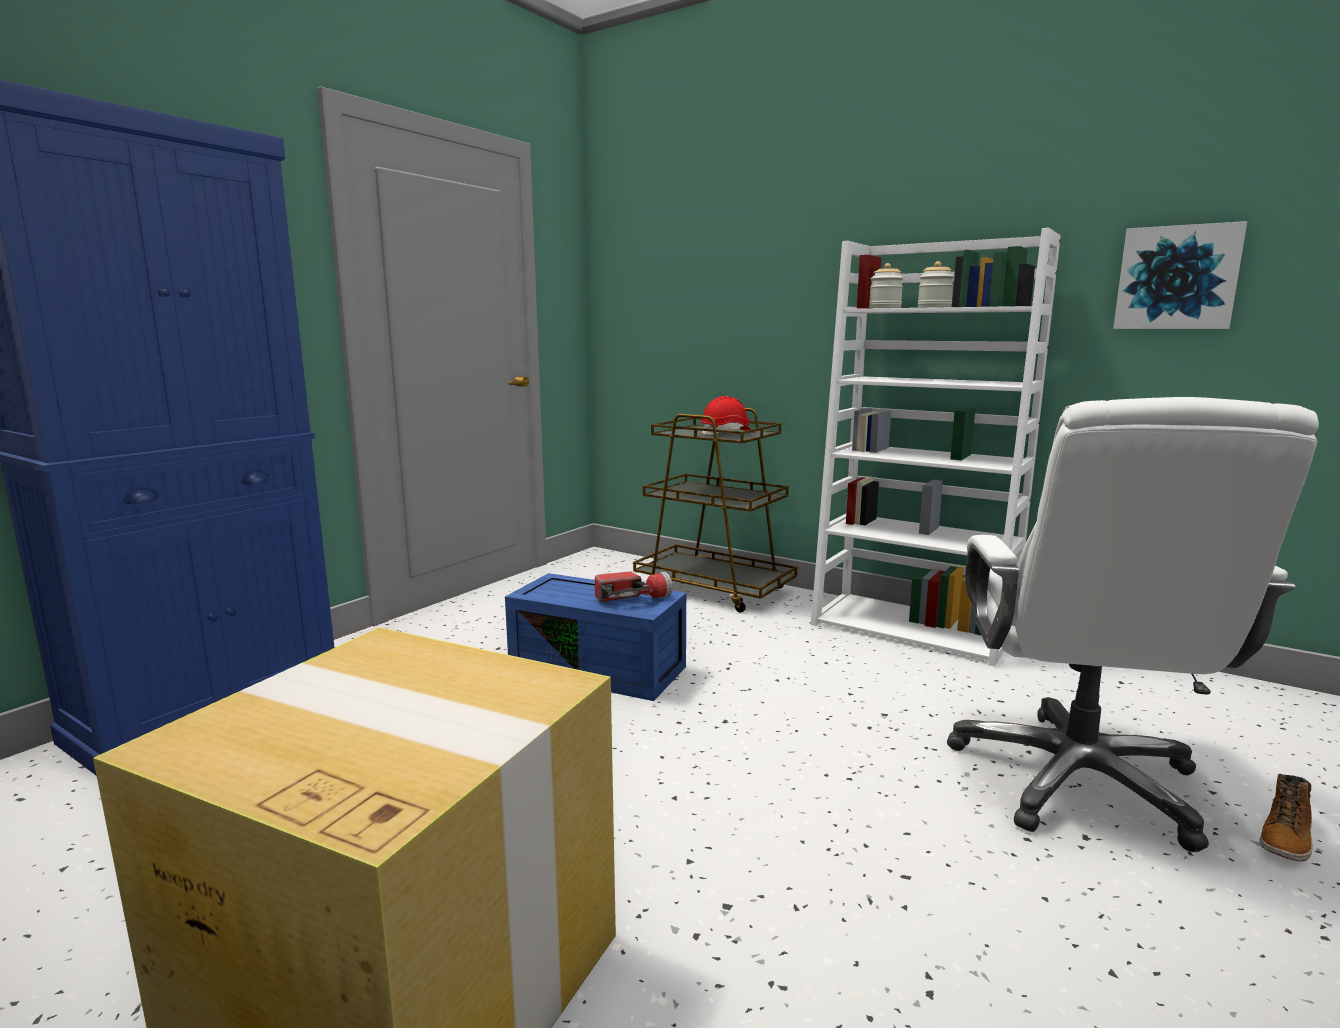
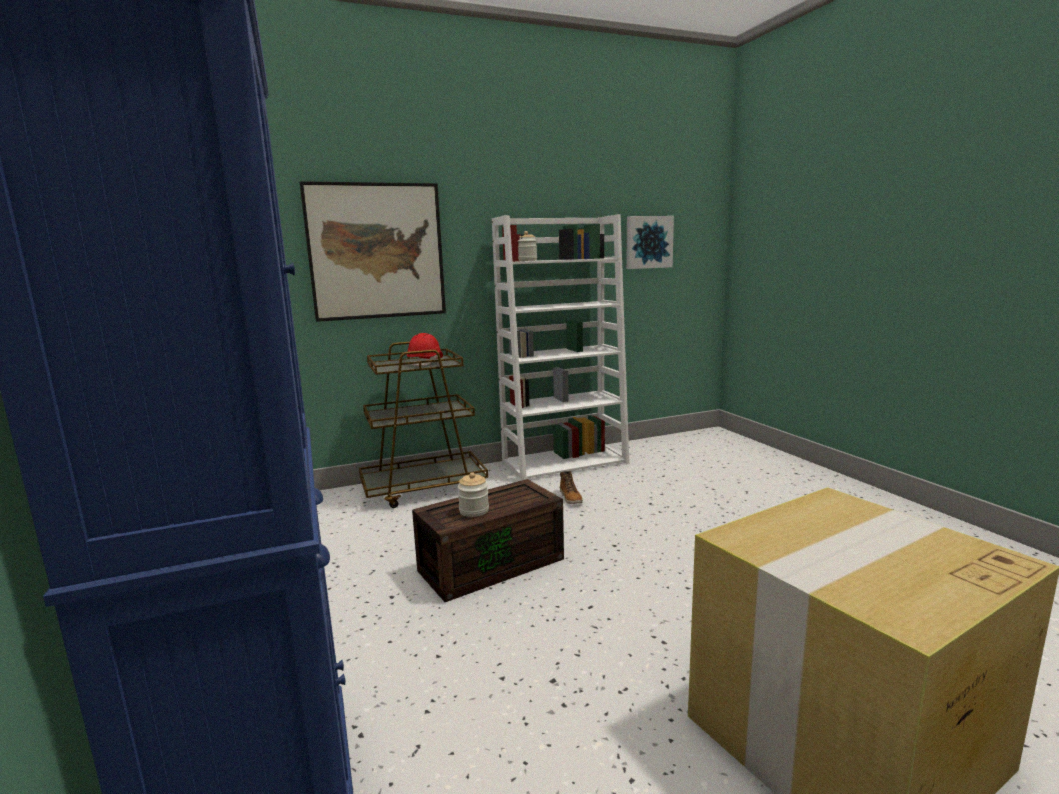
camera: 55 degrees left, 0 degrees up
(601, 668) = (492, 563): blue storage box -> brown storage box
(633, 598) = (515, 495): flashlight -> none
(724, 294) = (376, 251): none -> picture
(934, 307) = (554, 259): jar -> jar (474, 511)
(1077, 780) = (743, 490): white office chair -> none
(1286, 839) = (804, 476): boot -> boot (571, 497)

